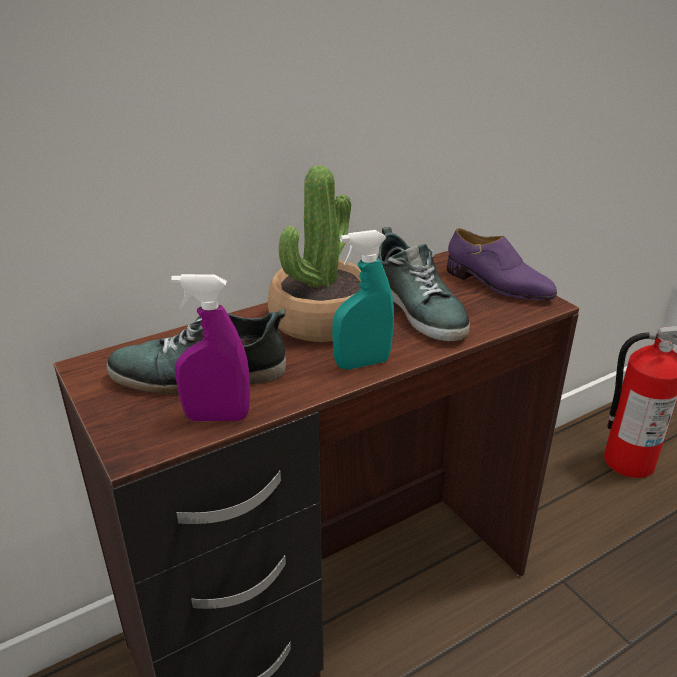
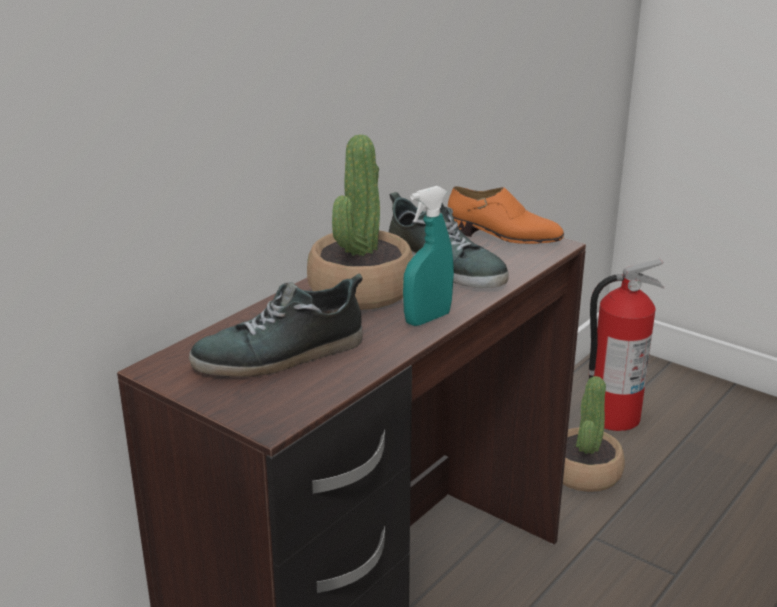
camera: 20 degrees left, 5 degrees down
(217, 417) = (328, 383): purple spray bottle -> none
(497, 285) = (503, 236): purple shoe -> orange shoe
(578, 511) = (584, 472): none -> potted plant

